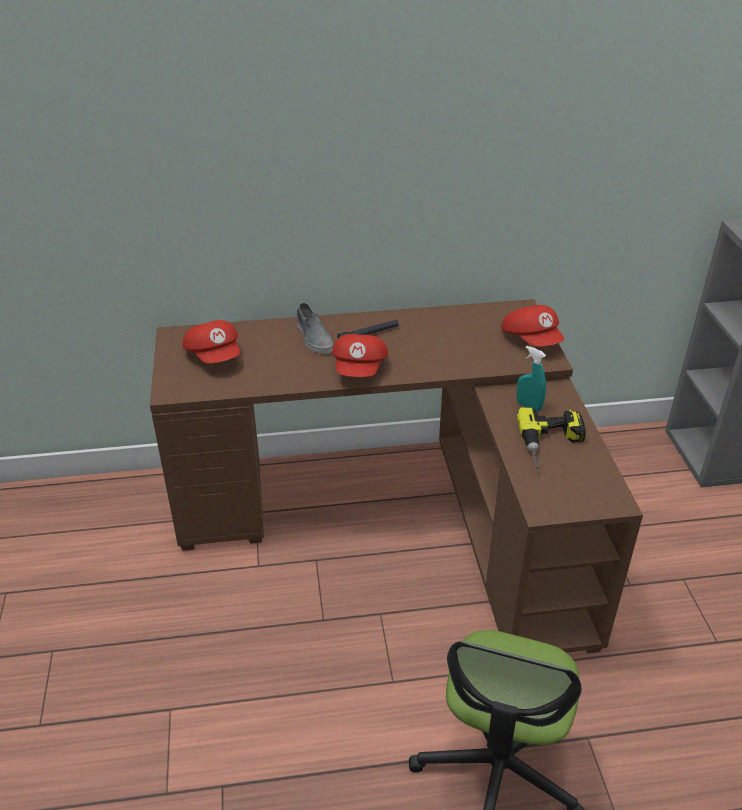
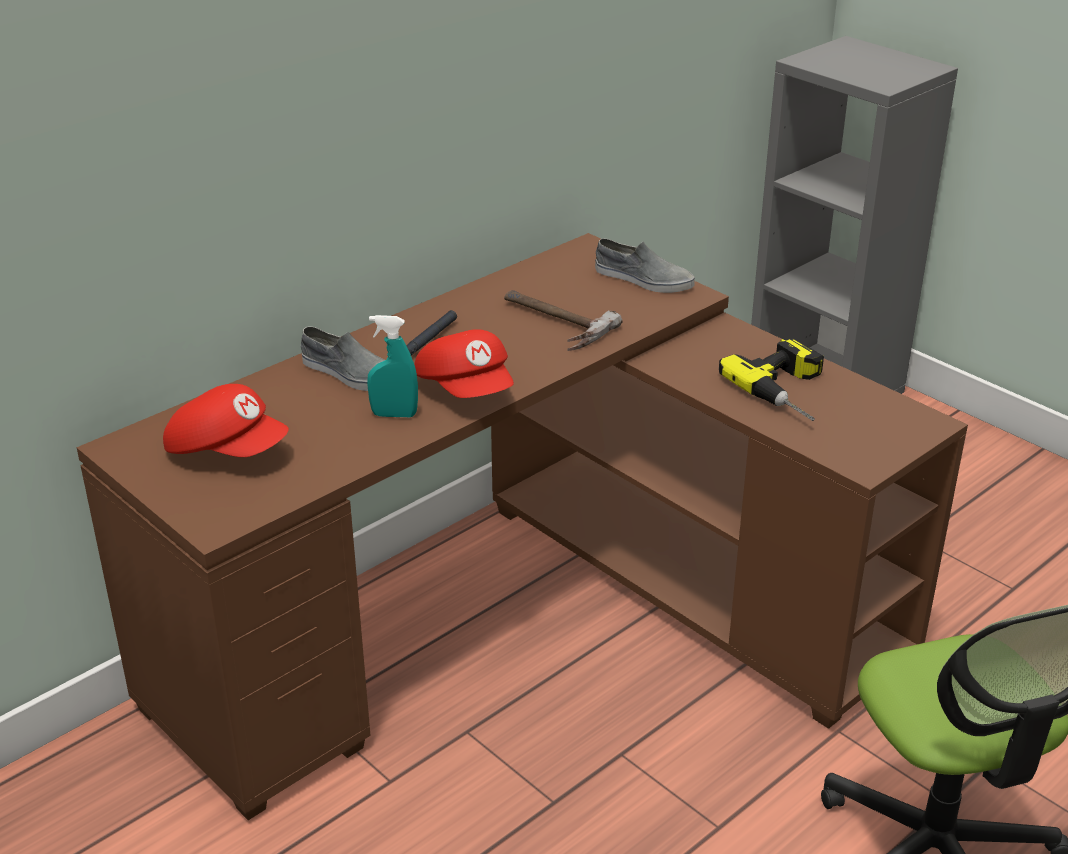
camera: 35 degrees left, 5 degrees down
(447, 348) = (550, 324): none -> hammer
(528, 406) = (714, 359): turquoise spray bottle -> turquoise spray bottle (394, 414)
(532, 340) = (643, 279): red cap -> grey shoe

